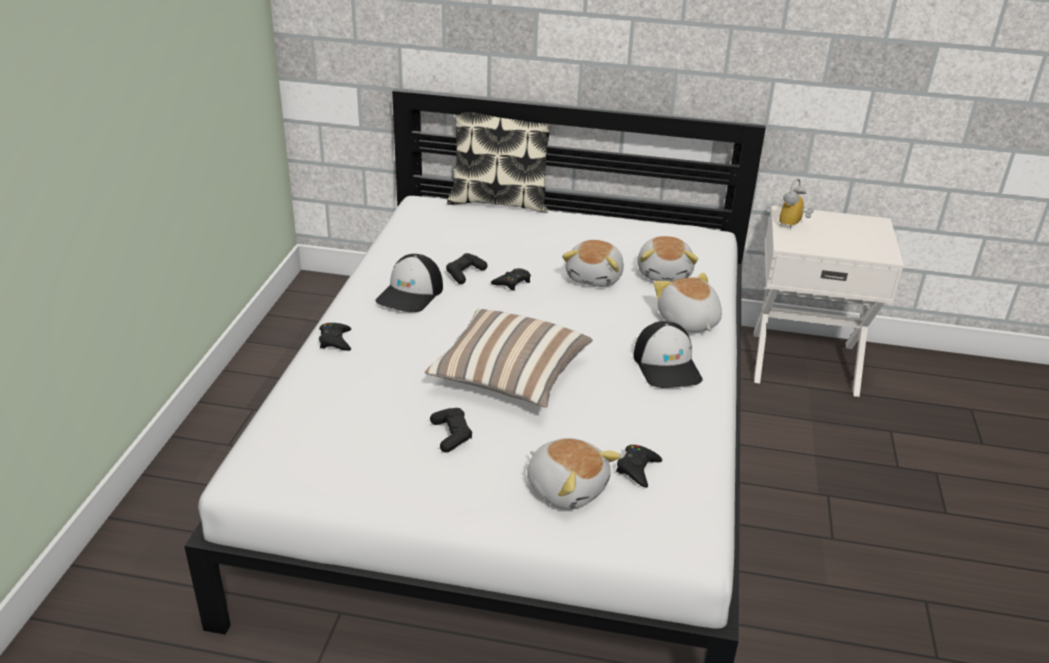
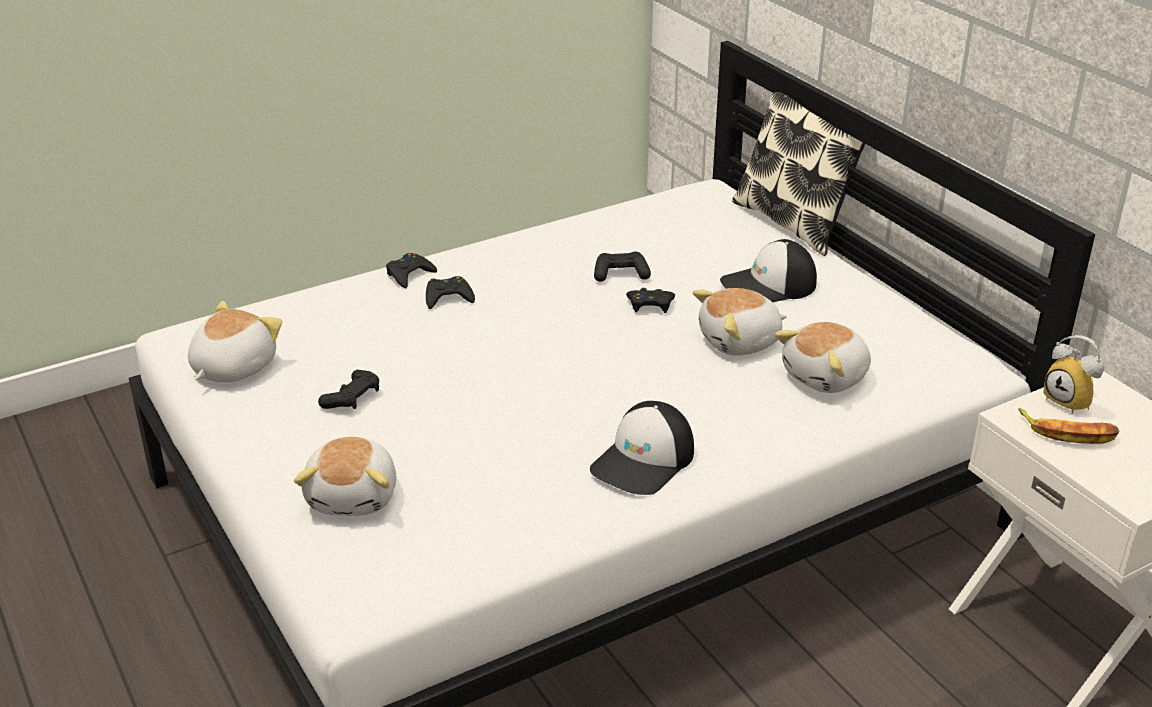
camera: 50 degrees right, 0 degrees up
(411, 294) = (539, 267): cap -> cap (768, 286)
(509, 377) = (483, 383): pillow -> none
(637, 469) = (435, 523): black game controller -> black game controller (448, 297)
(687, 322) = (754, 436): plush toy -> plush toy (232, 367)
(793, 225) = (1071, 401): alarm clock -> alarm clock turned 120 degrees counterclockwise
(816, 240) = (1068, 432): none -> banana

